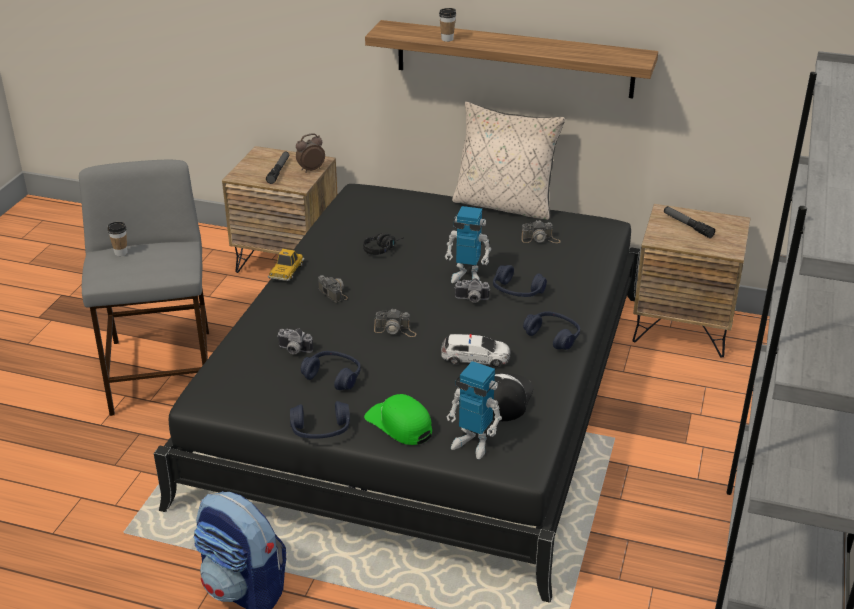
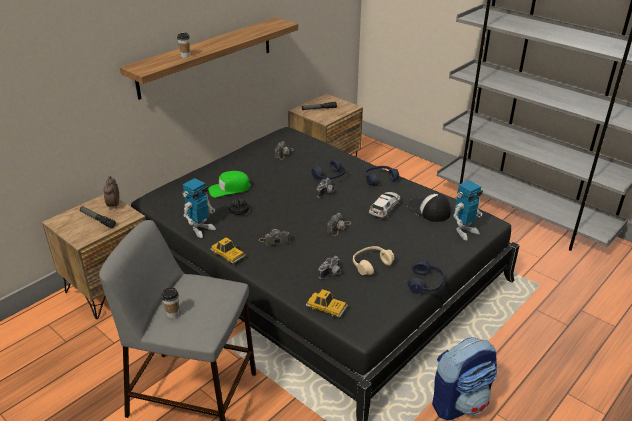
camera: 65 degrees left, 0 degrees up
(227, 364) = (326, 308): none -> toy car
(333, 376) = (371, 264): blue headphones -> beige headphones
(399, 424) = (434, 252): green cap -> green cap (229, 189)
(467, 276) = (300, 187): toy robot -> toy robot (201, 229)
(504, 205) = (231, 154): beige pillow -> none

